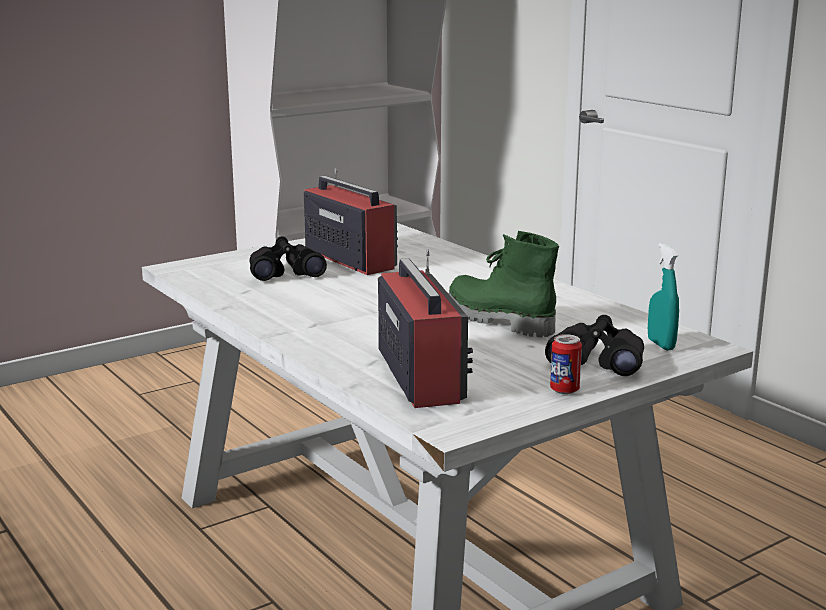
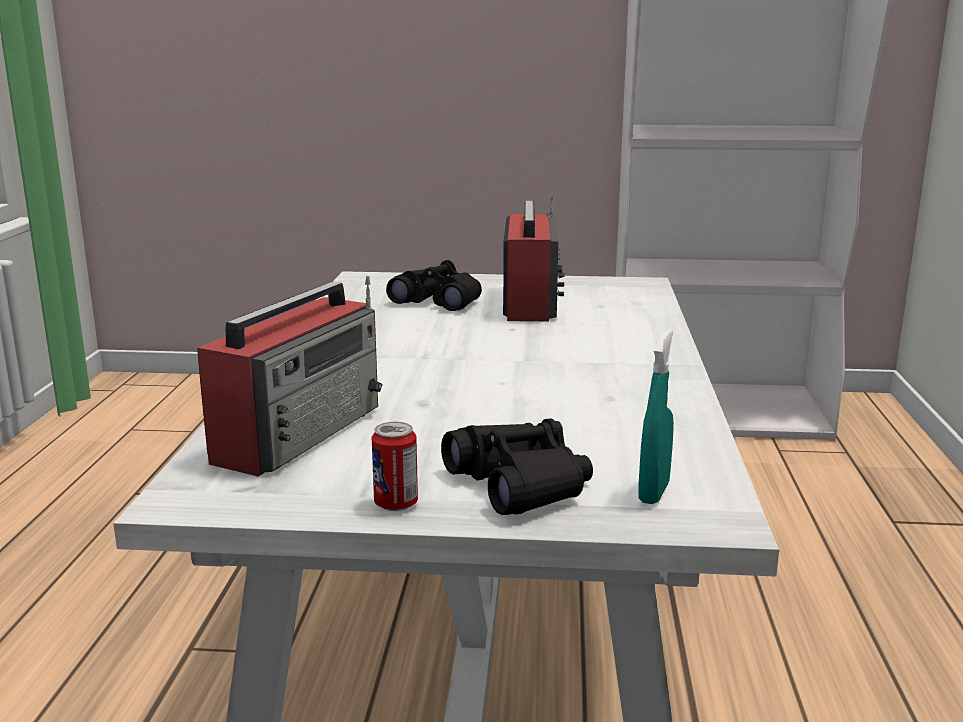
camera: 40 degrees right, 0 degrees up
(497, 320) = (524, 401): green boot -> none

